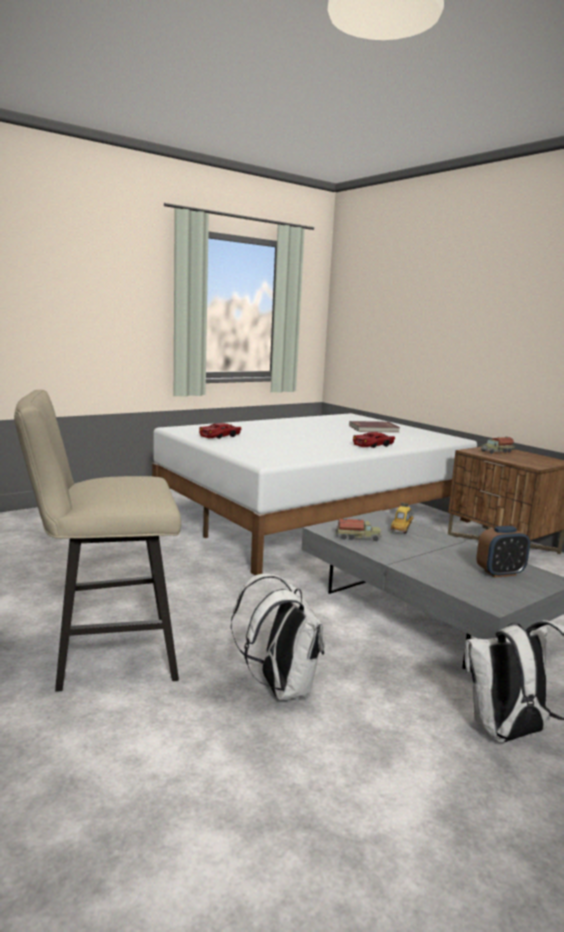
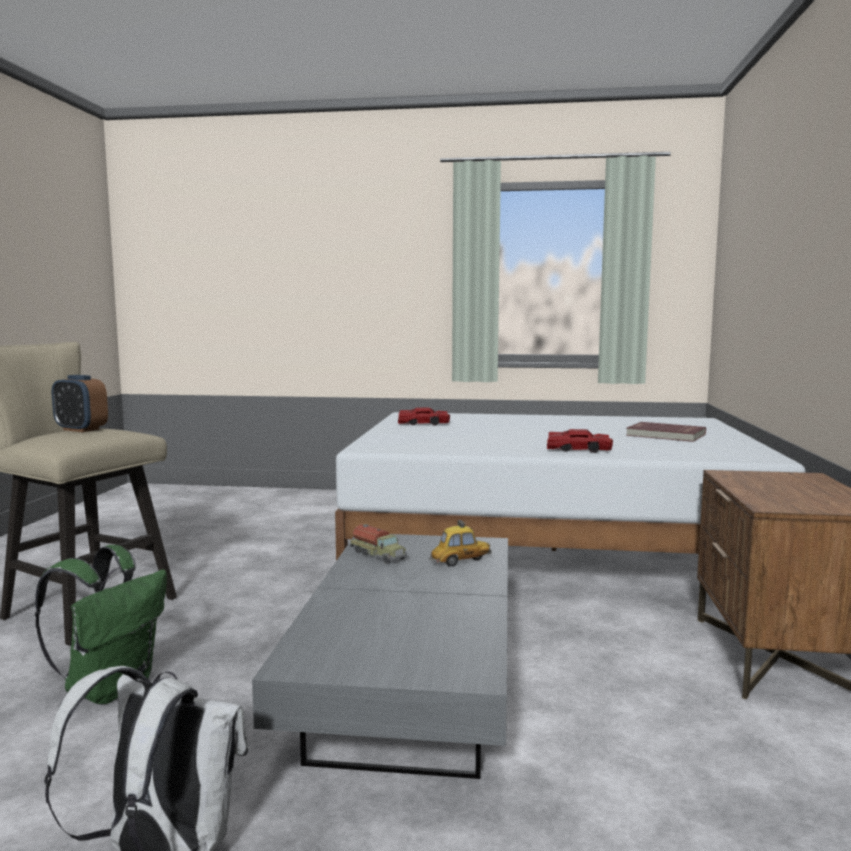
camera: 45 degrees right, 5 degrees down
(280, 687) = (111, 687): white backpack -> green backpack
(496, 452) = (777, 480): toy truck -> none
(500, 573) = (423, 641): alarm clock -> alarm clock (81, 429)

